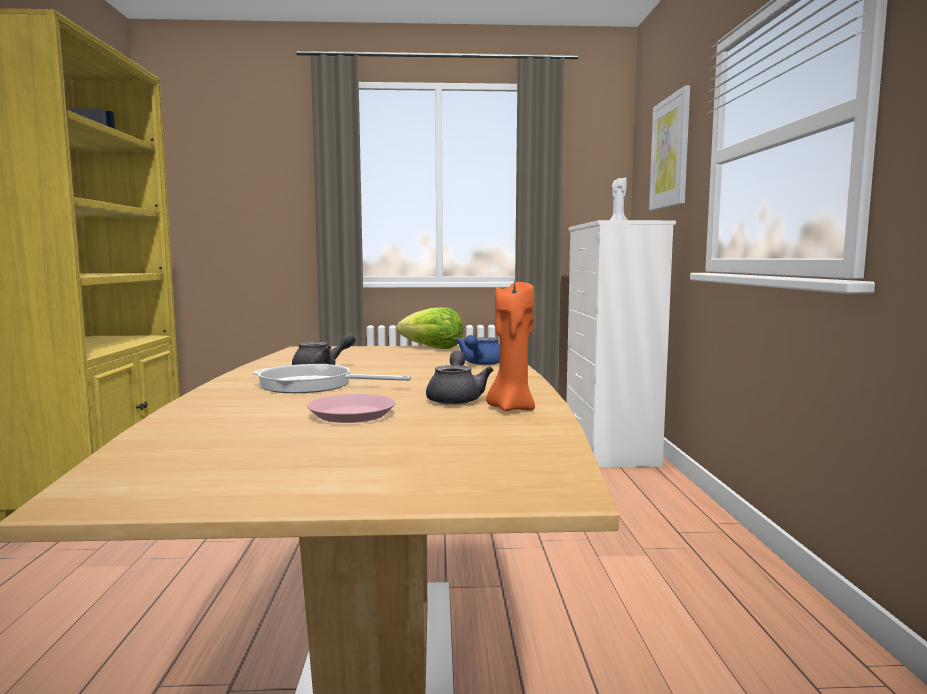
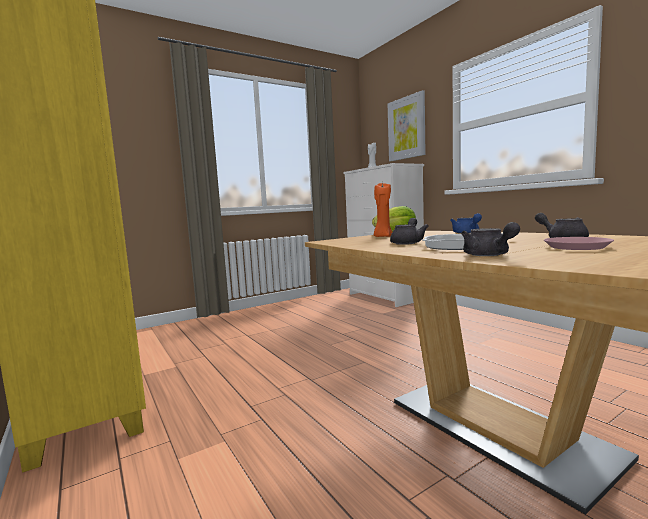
camera: 30 degrees left, 0 degrees up
(220, 405) = (488, 255): none -> grey teapot
(511, 408) = (608, 237): orange candle -> orange candle (383, 237)

